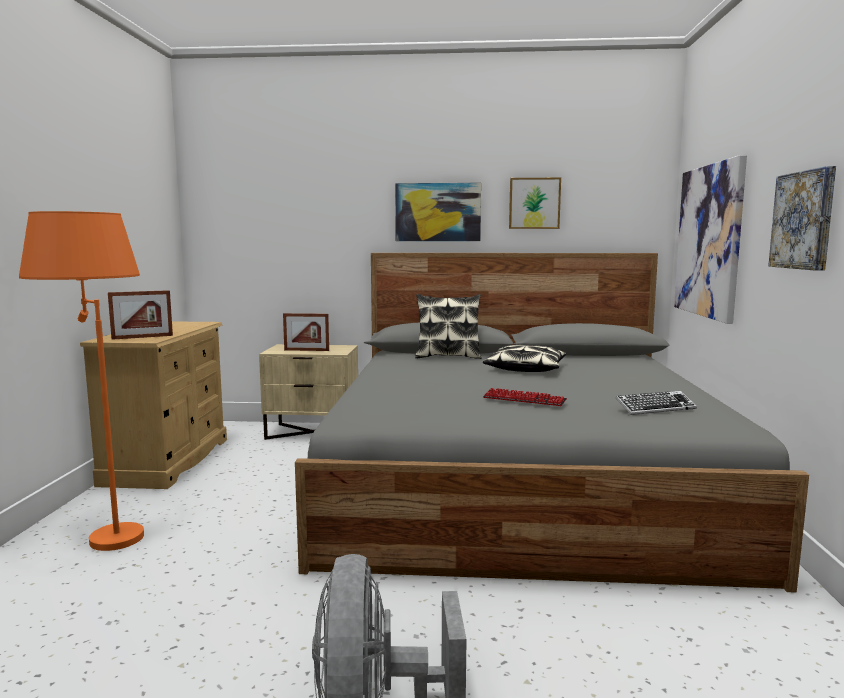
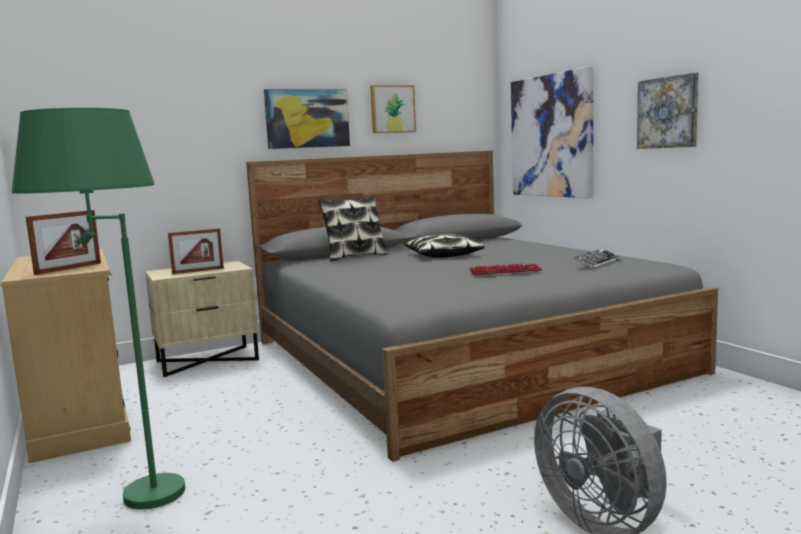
camera: 30 degrees left, 0 degrees up
(104, 530) = (124, 492): orange floor lamp -> green floor lamp

